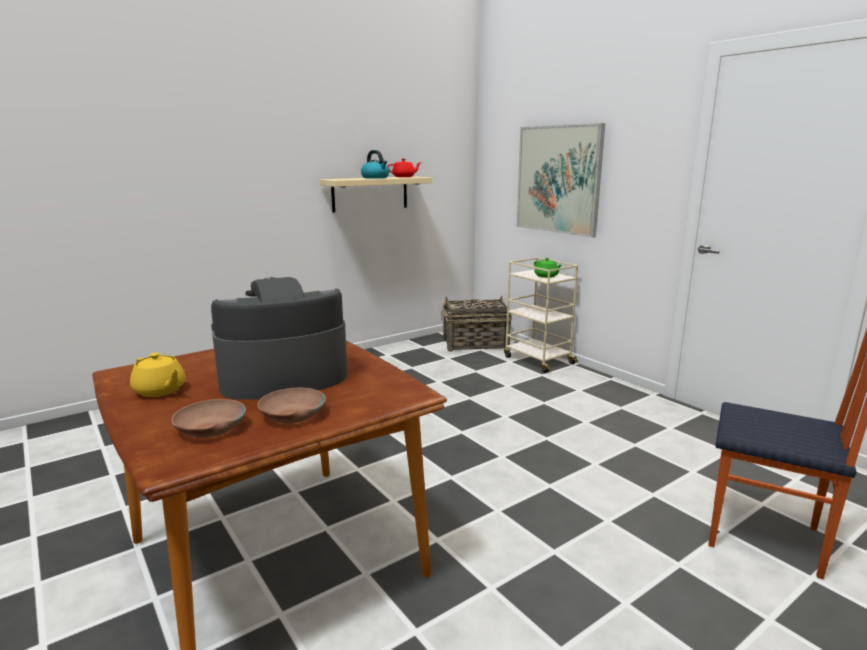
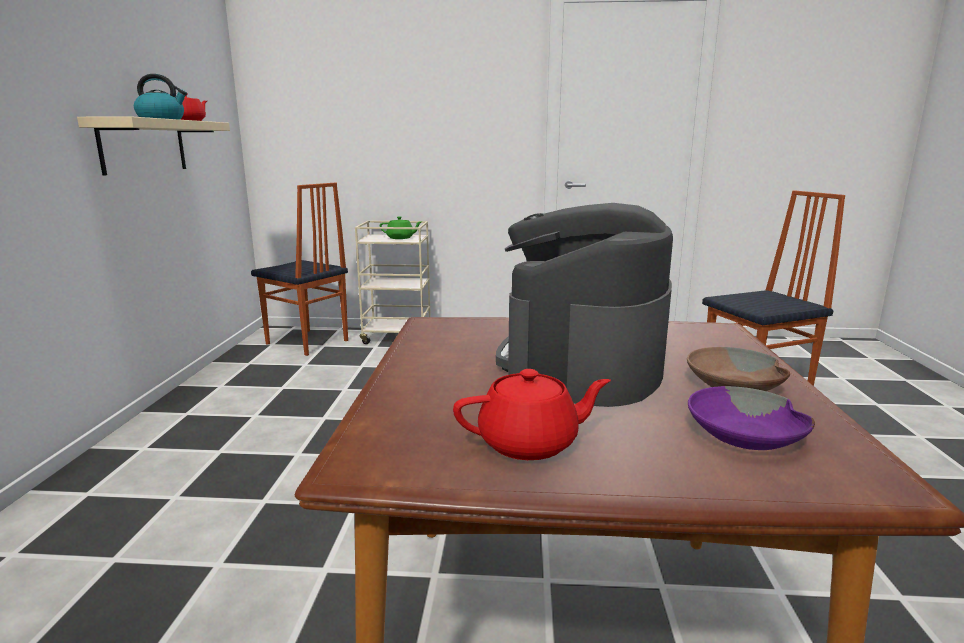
camera: 50 degrees left, 0 degrees up
(160, 391) = (530, 443): yellow teapot -> red teapot
(209, 428) = (745, 435): brown bowl -> purple bowl
(475, 344) = (306, 343): basket -> chair
(558, 179) = (383, 126): picture -> none

